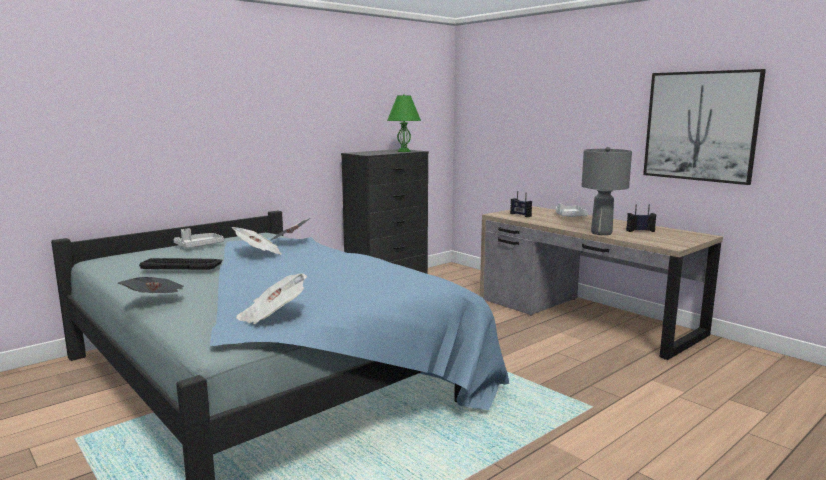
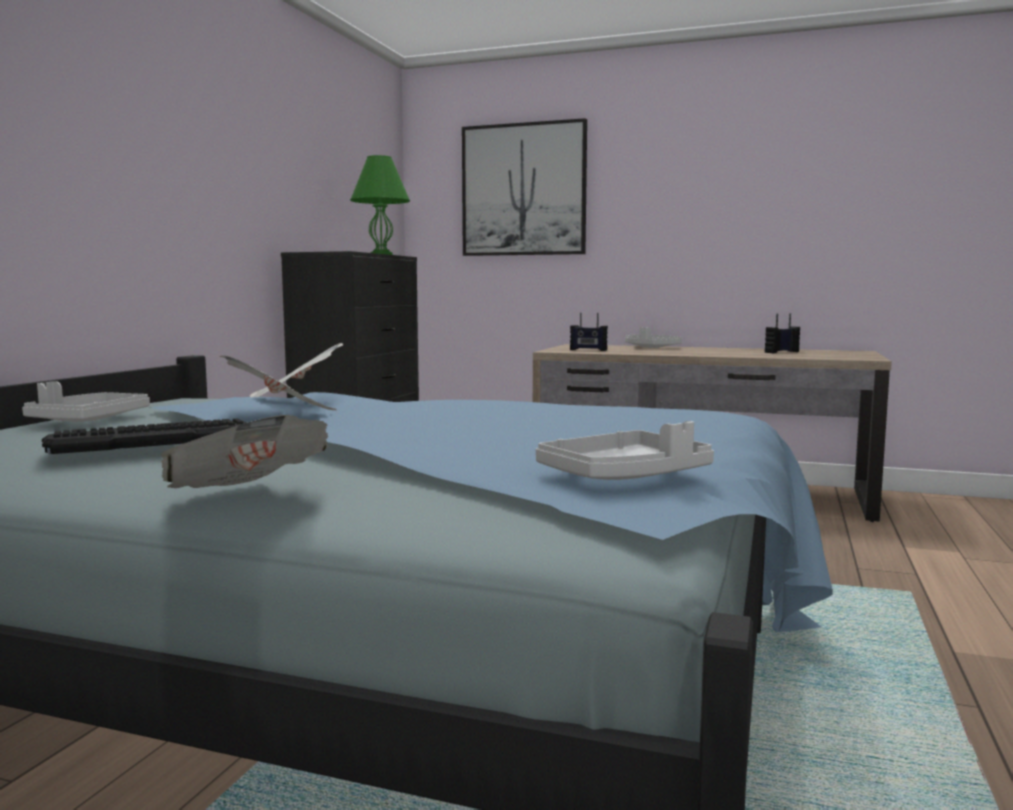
camera: 30 degrees left, 5 degrees down
(272, 316) = (625, 477): newspaper -> grey tray
(601, 233) = (749, 355): grey table lamp -> none
(700, 126) = (831, 206): picture -> picture (523, 190)

